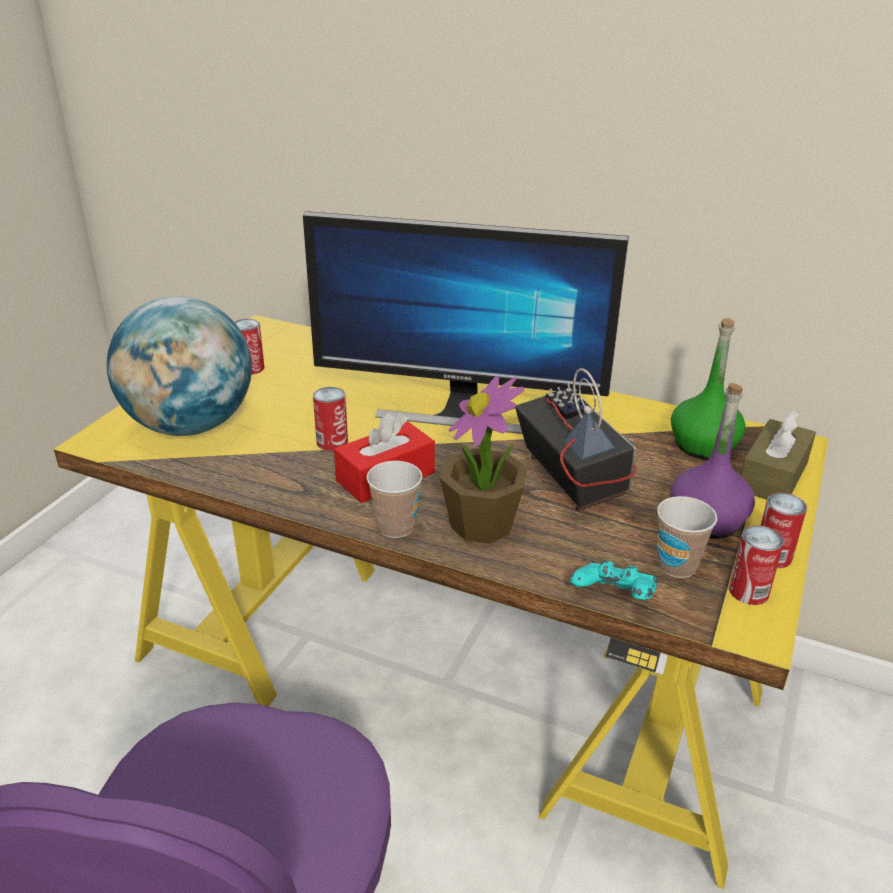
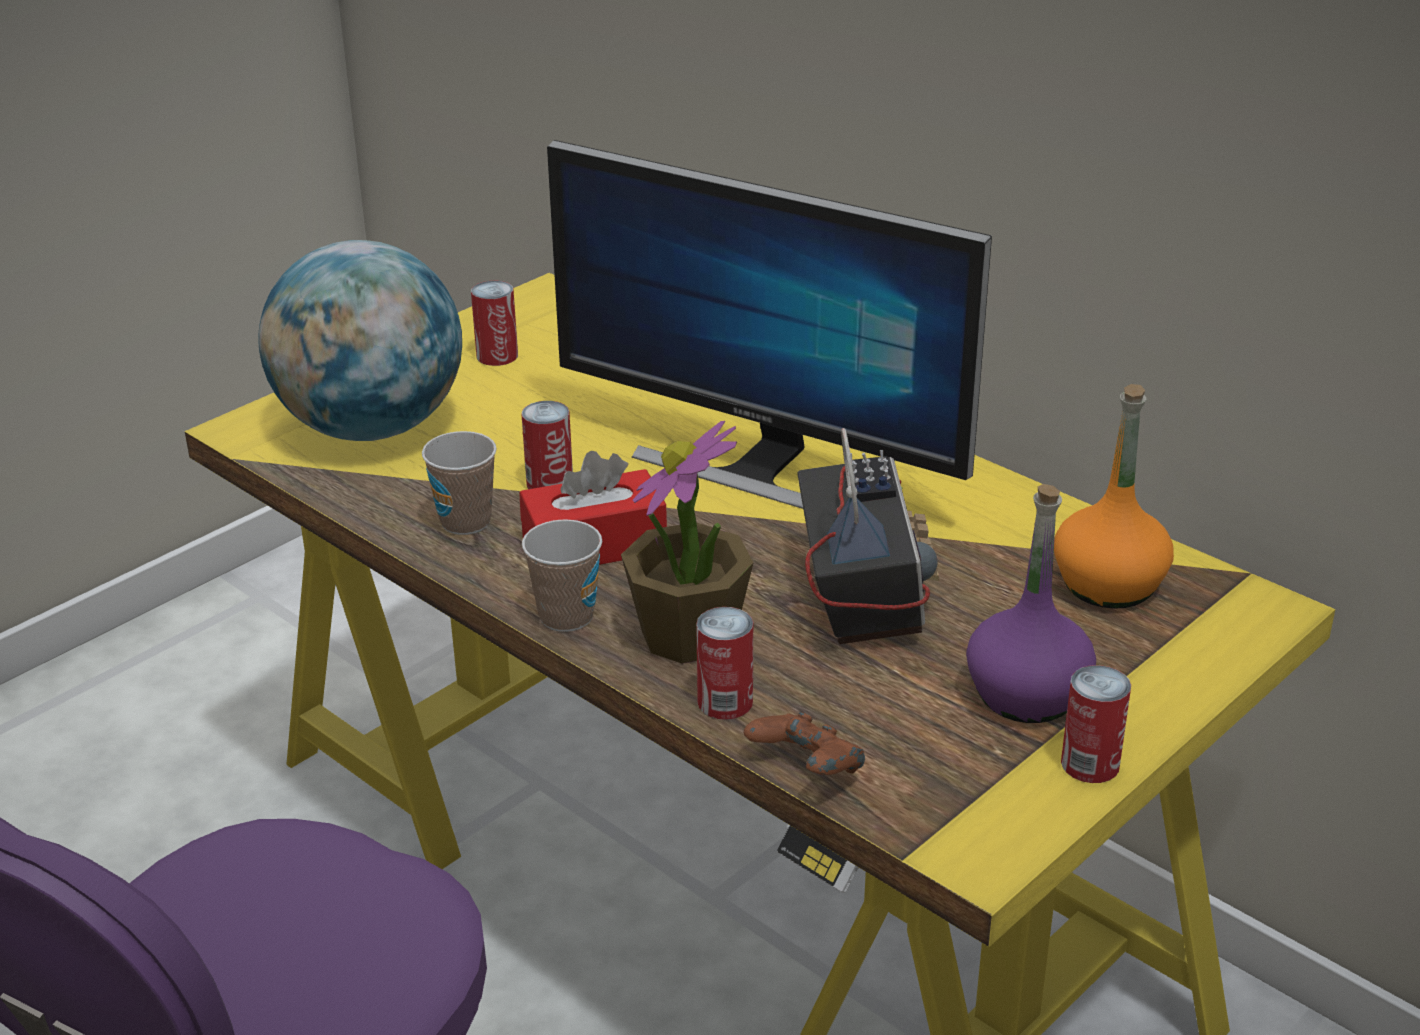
camera: 20 degrees right, 0 degrees up
(614, 599) = (806, 771): turquoise game controller -> brown game controller
(676, 565) = (931, 747): cup -> cup (465, 522)
(703, 445) = (1109, 585): green bottle -> orange bottle
(748, 591) = (1013, 803): can -> can (725, 702)
(773, 476) = (1186, 651): brown tissue box -> none

